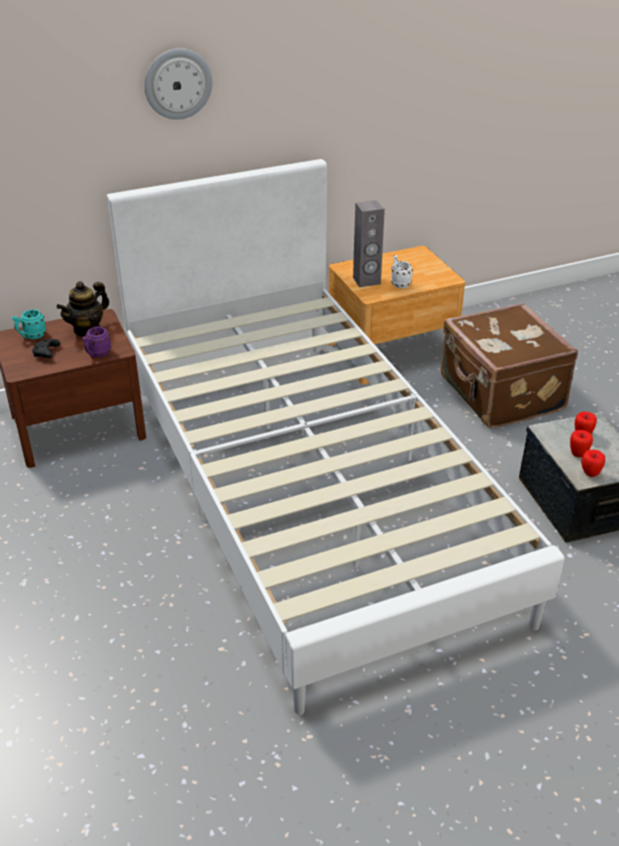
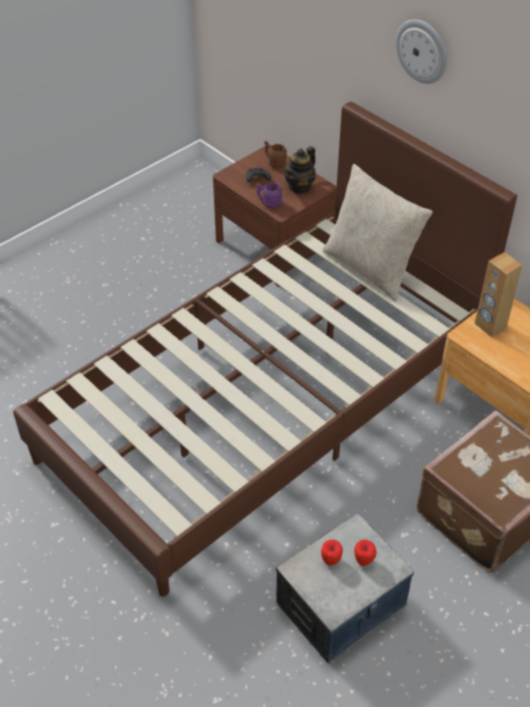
camera: 70 degrees right, 10 degrees up
(31, 336) = (274, 163): turquoise mug -> brown mug
(87, 329) = (300, 186): teapot -> teapot turned 75 degrees counterclockwise
(231, 331) = (370, 268): none -> beige pillow
(309, 489) = (265, 403): white bed -> brown bed
(366, 281) = (490, 326): grey speaker -> brown speaker
(399, 283) = (502, 350): white mug -> none
(590, 474) = (303, 574): apple -> none

